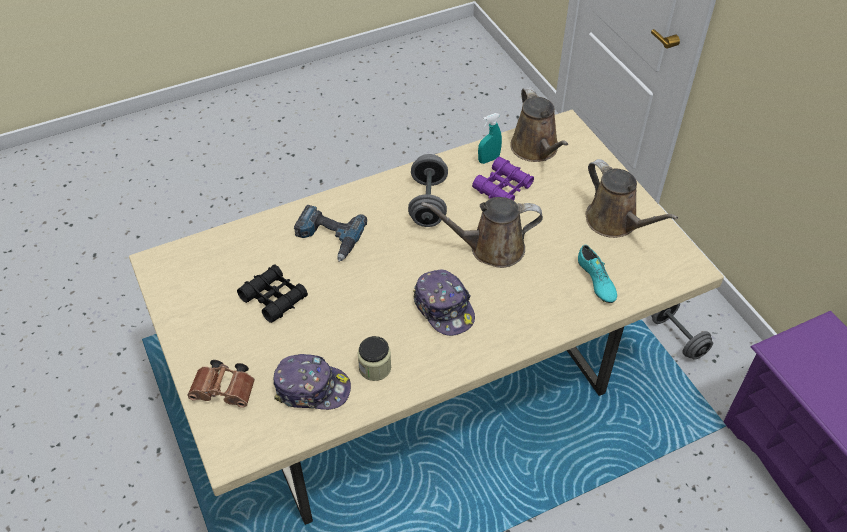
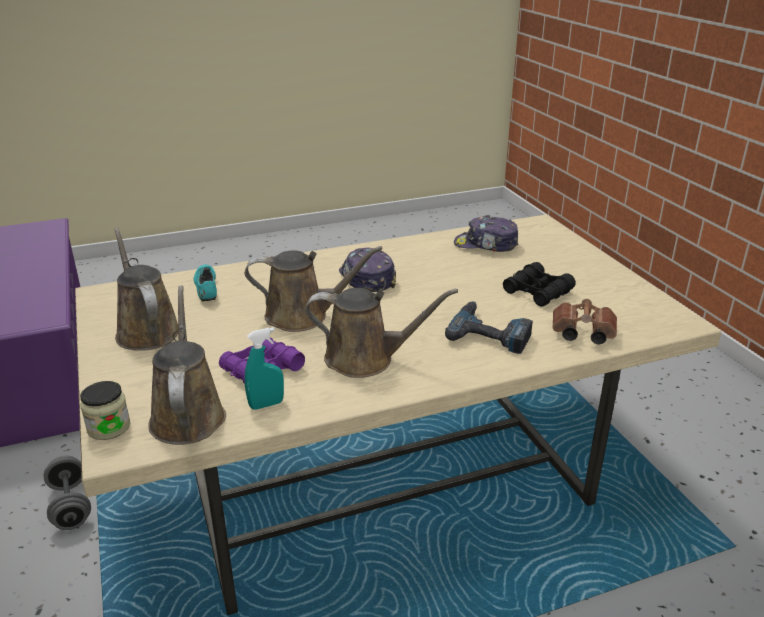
camera: 175 degrees left, 20 degrees down
(226, 391) = (557, 246): brown binoculars -> brown binoculars (580, 334)
(375, 368) = (433, 252): jar -> jar (109, 427)
(428, 203) = (366, 359): grey dumbbell -> brown watering can

